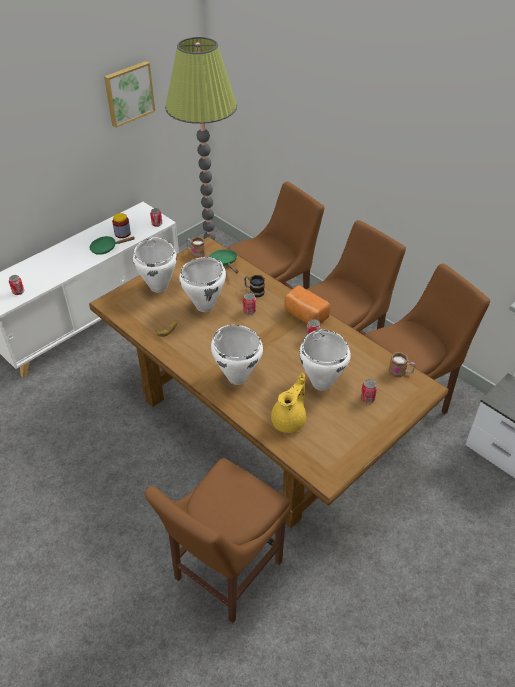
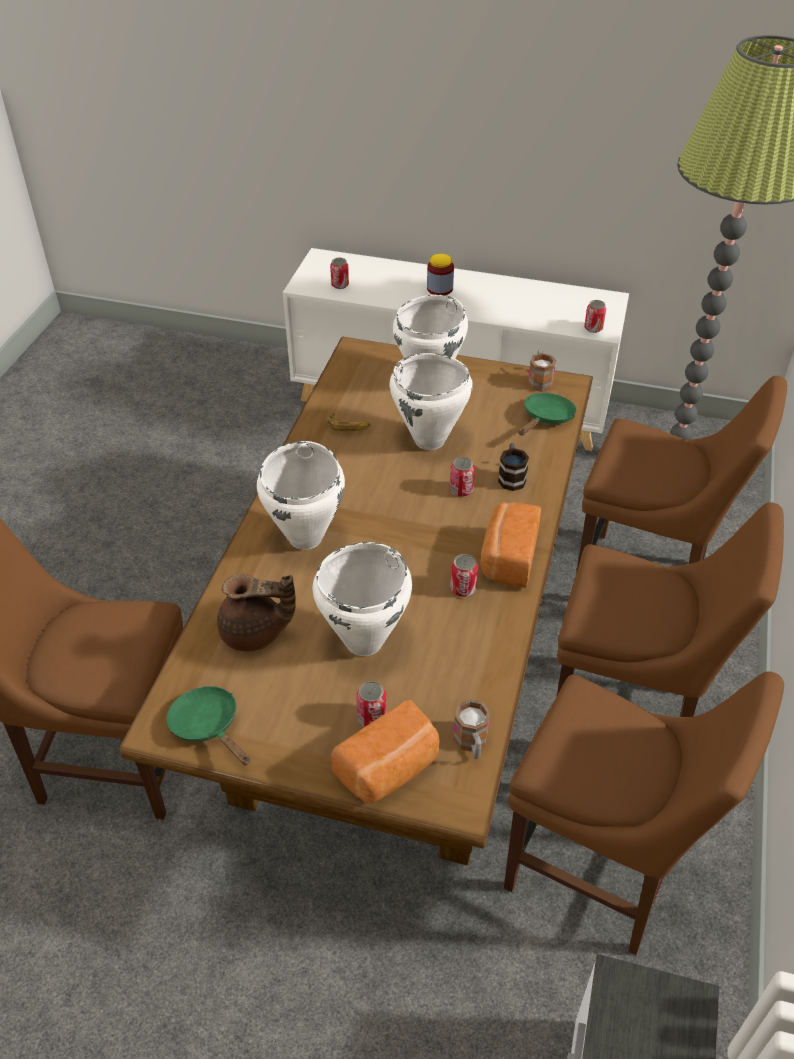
camera: 60 degrees right, 0 degrees up
(106, 248) = (491, 310): green frying pan -> green frying pan (208, 726)
(122, 233) = (537, 309): jar -> jar (439, 289)
(128, 93) = (670, 99): picture -> none
(290, 420) = (255, 633): yellow teapot -> brown teapot
(399, 403) = (390, 769): none -> bread

